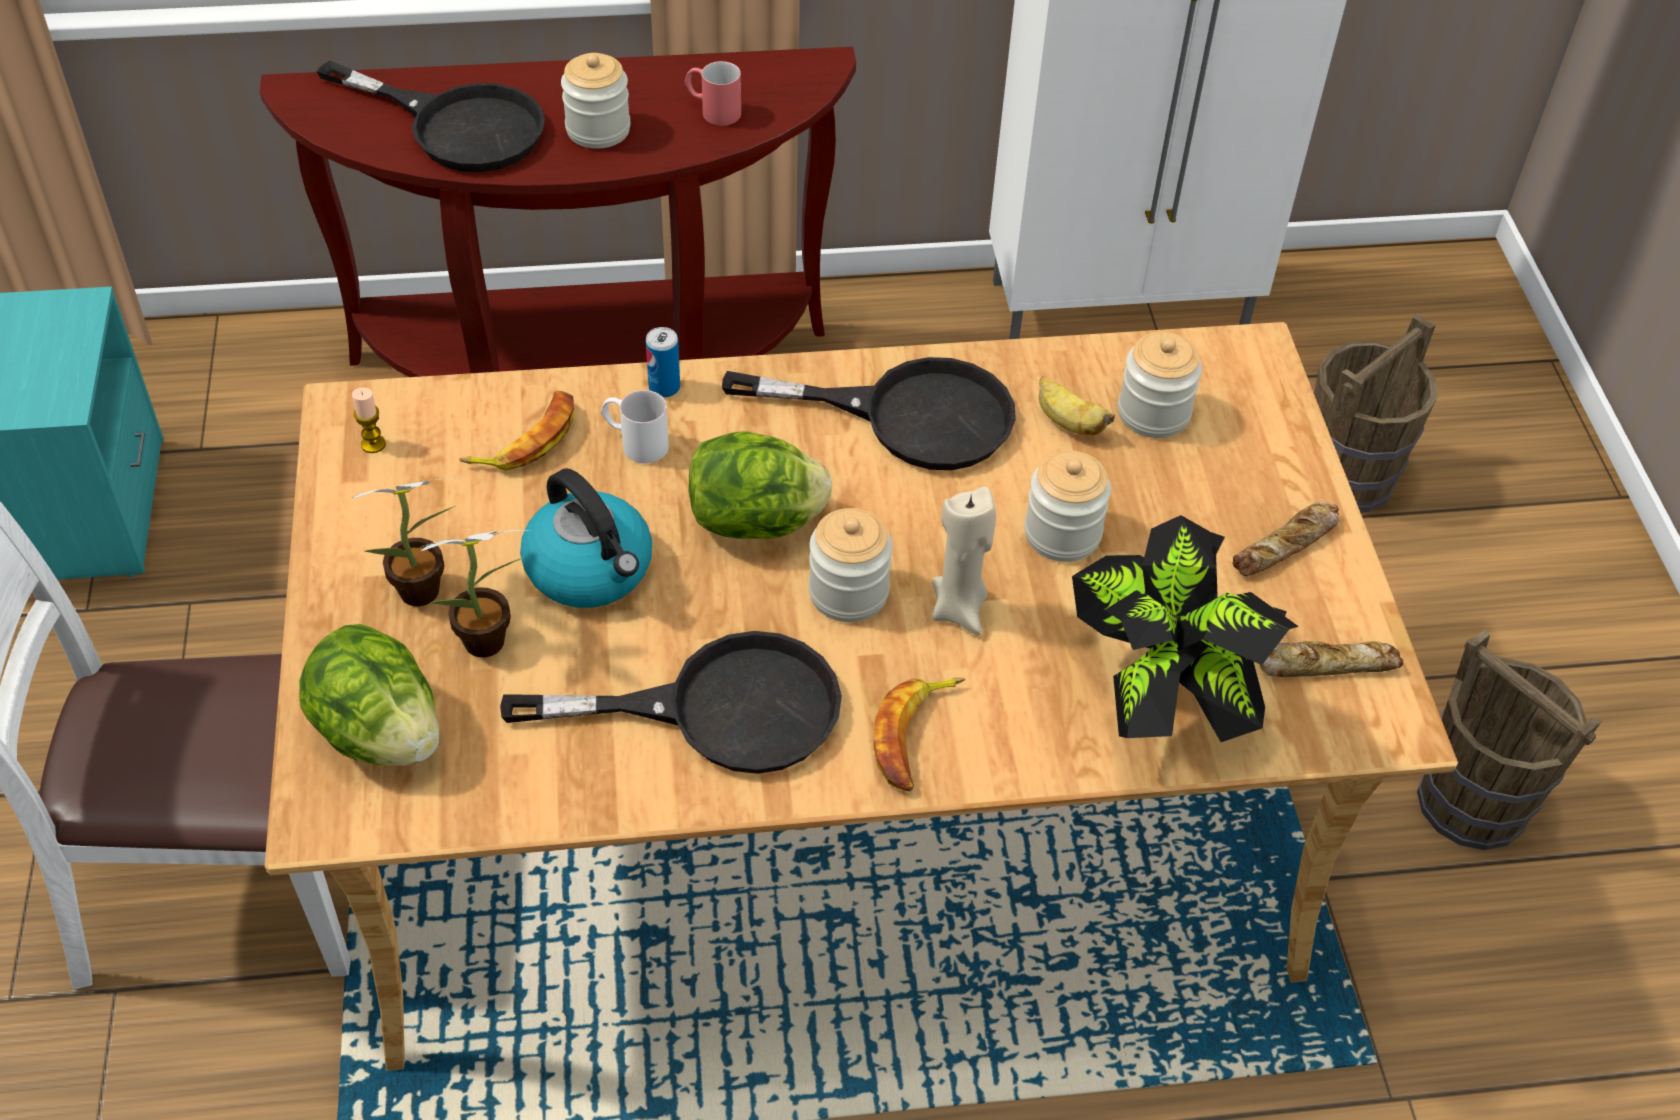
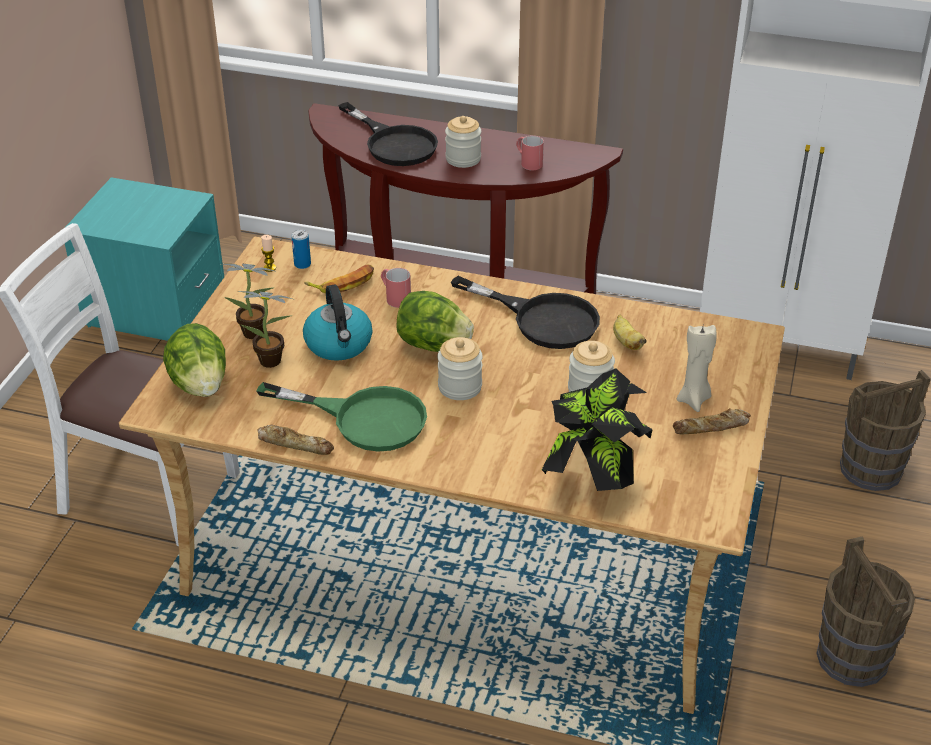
camera: 25 degrees right, 10 degrees down
(635, 443) = (394, 297): white mug -> red mug
(664, 387) = (424, 277): can -> can (302, 264)
(720, 709) = (364, 418): black frying pan -> green frying pan
(915, 737) = (453, 456): banana -> none
(959, 609) = (512, 408): beige candle -> beige candle (694, 399)
(1153, 413) = (677, 349): jar -> none
(1326, 664) = (697, 486): bread -> bread (295, 444)

